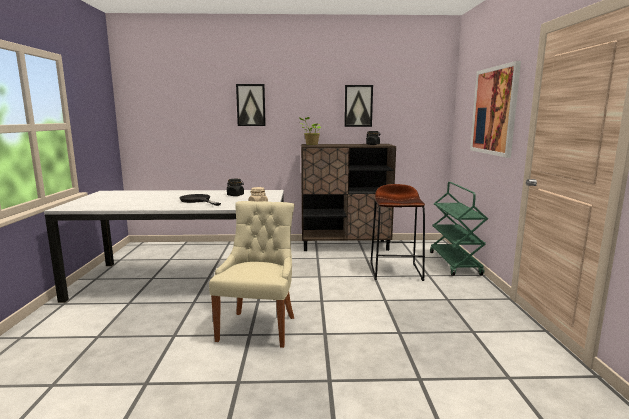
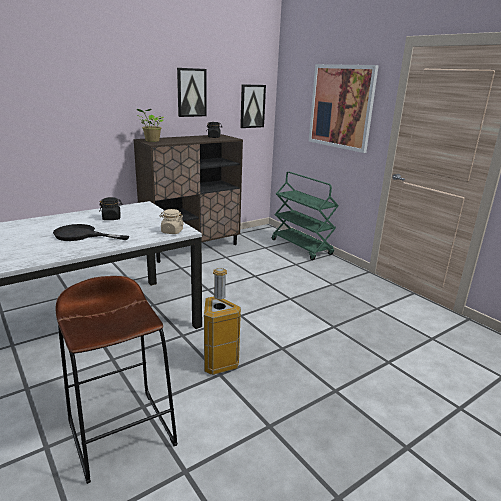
camera: 35 degrees left, 10 degrees up
(251, 105) = (65, 90): picture -> picture (252, 106)
(258, 327) = (218, 363): beige chair -> trash can
(396, 271) = (267, 266): brown stool -> brown stool (121, 432)

